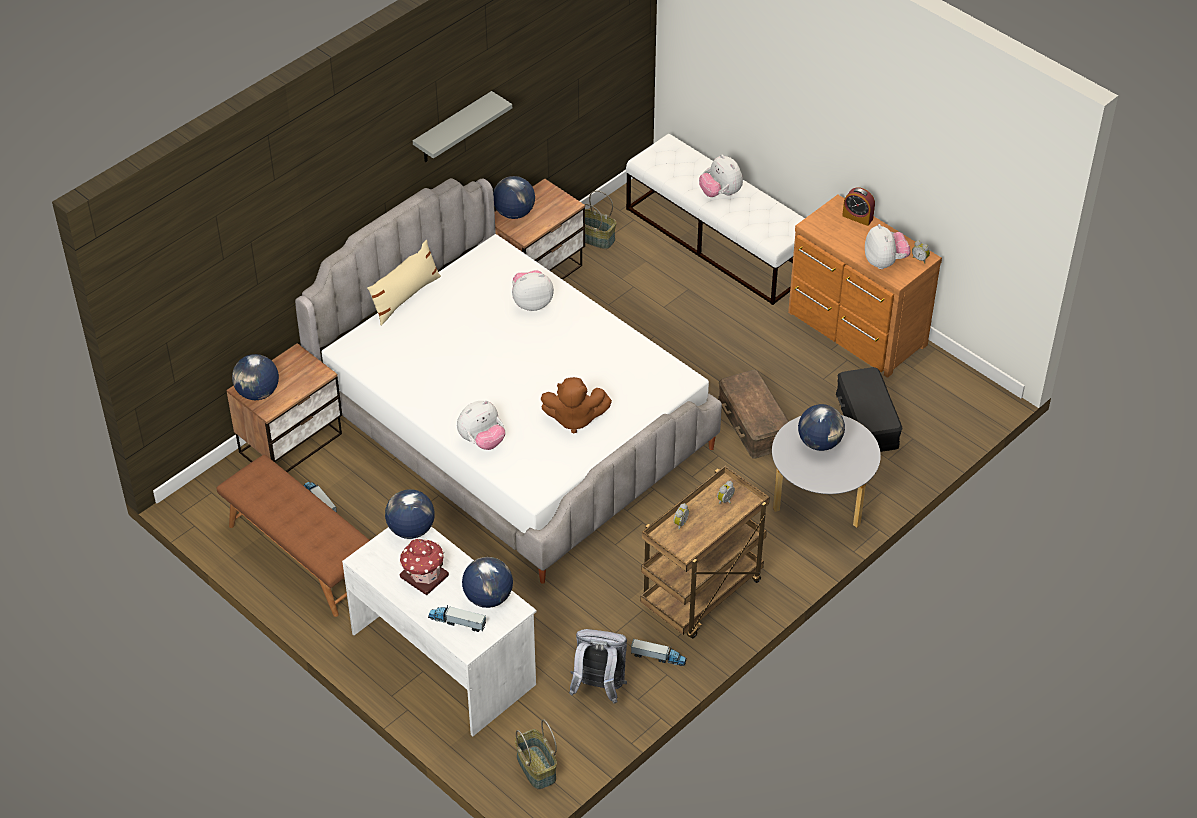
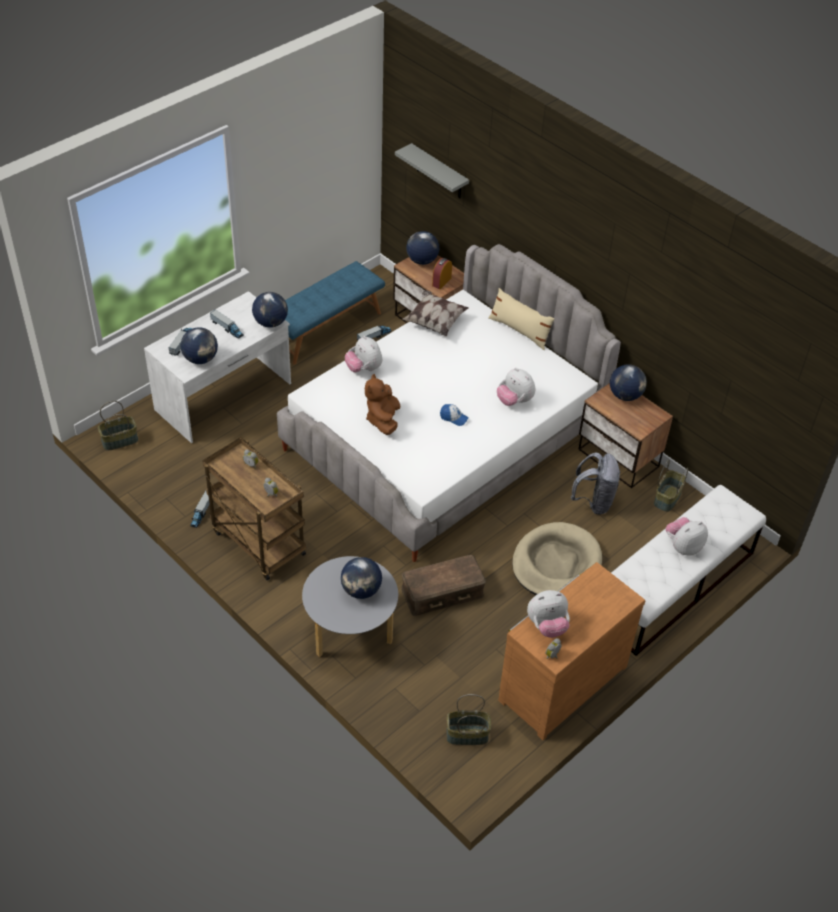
camera: 90 degrees right, 0 degrees up
(301, 555) = (325, 328): brown bench -> blue bench
(389, 375) = (435, 321): none -> pillow
(423, 576) = (227, 328): toy house -> toy truck
(453, 129) = (615, 277): grey shelf -> grey shelf (439, 172)
(532, 303) = (514, 401): plush toy -> plush toy turned 150 degrees clockwise
(565, 355) = (453, 418): none -> cap
(599, 687) = (181, 477): grey backpack -> grey backpack (594, 502)
(700, 330) = (556, 563): none -> beige dog bed
(857, 217) = (611, 611): alarm clock -> alarm clock (441, 281)
(866, 420) = (443, 676): black storage box -> none
(934, 401) = (466, 735): none -> basket

